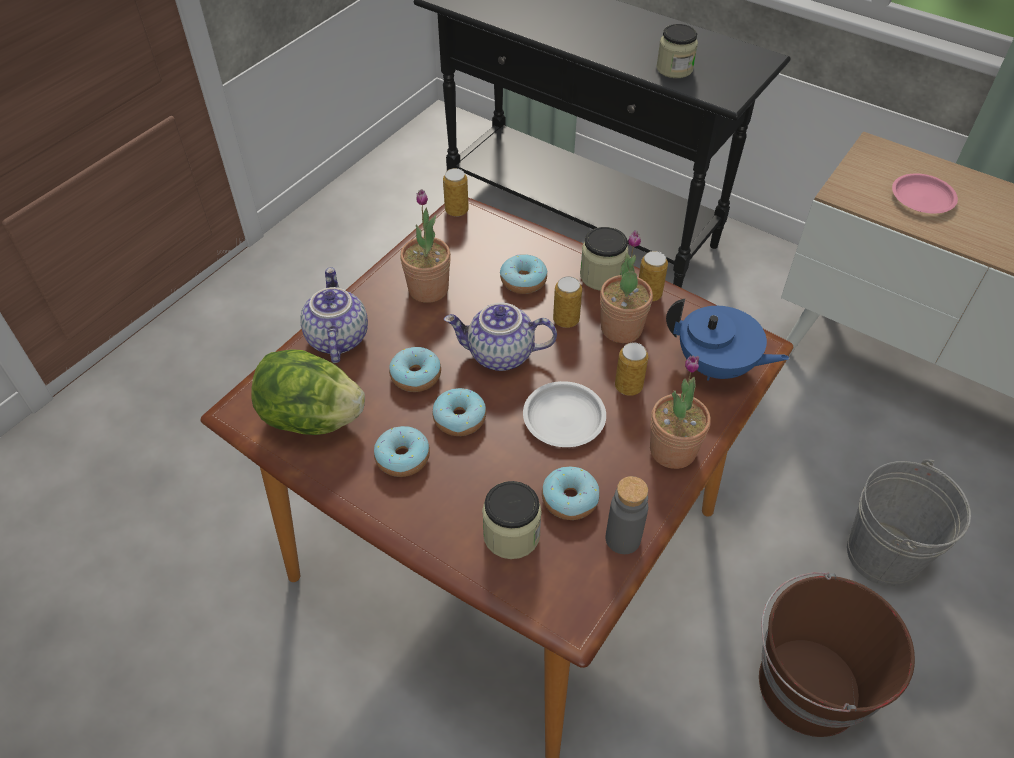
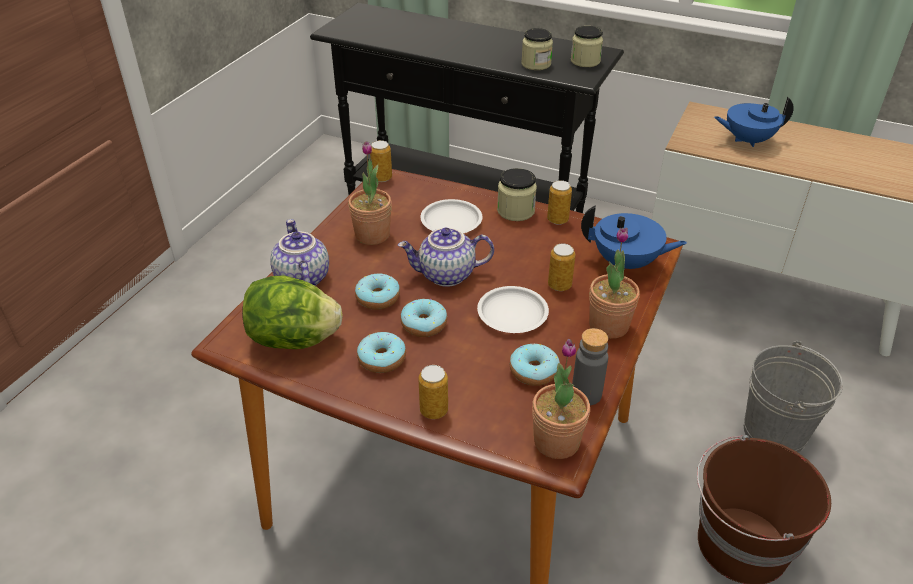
camera: 10 degrees left, 10 degrees down
(511, 535) = (491, 404): jar -> jar (585, 61)
(523, 281) = (451, 221): donut -> white plate
(566, 320) = (494, 244): can -> can (434, 410)
(621, 328) = (542, 245): potted plant -> potted plant (556, 441)
(921, 197) = (747, 140): pink plate -> blue teapot

